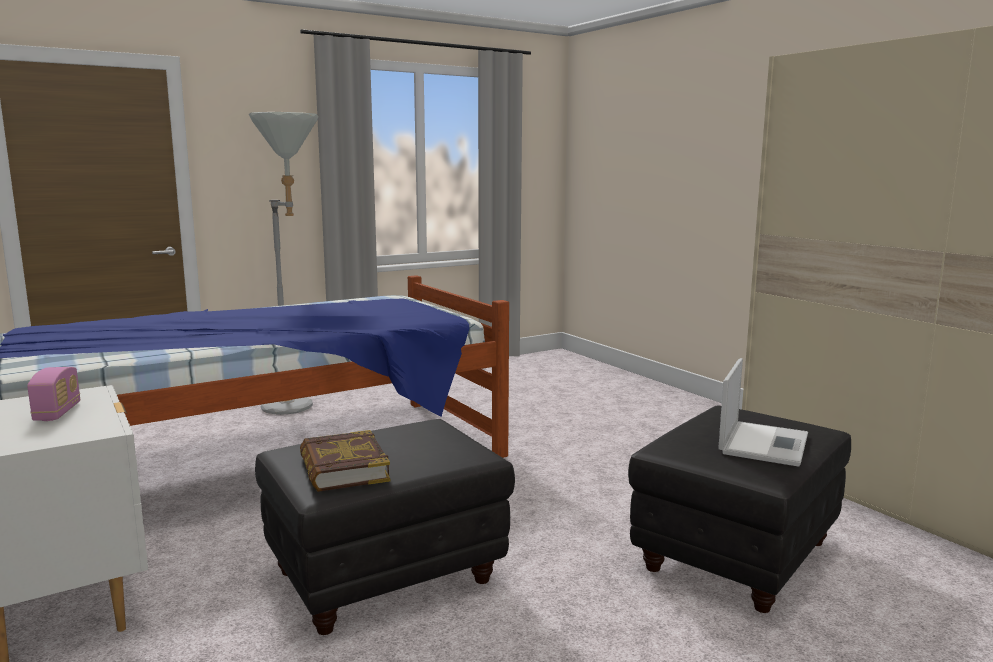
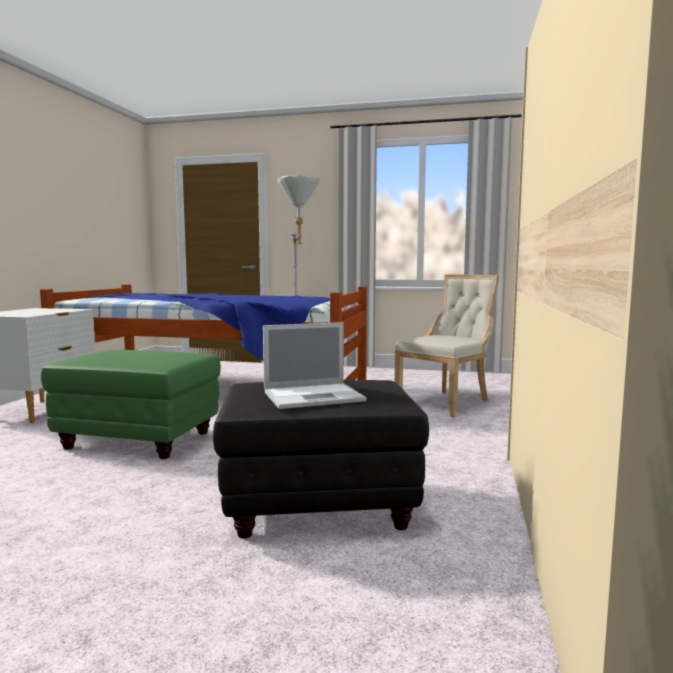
camera: 45 degrees right, 5 degrees down
(57, 412) = (42, 311): radio -> none
(343, 469) = (99, 357): book -> none
(386, 577) = (138, 440): black ottoman -> green ottoman
(555, 407) = (446, 402): none -> beige chair

